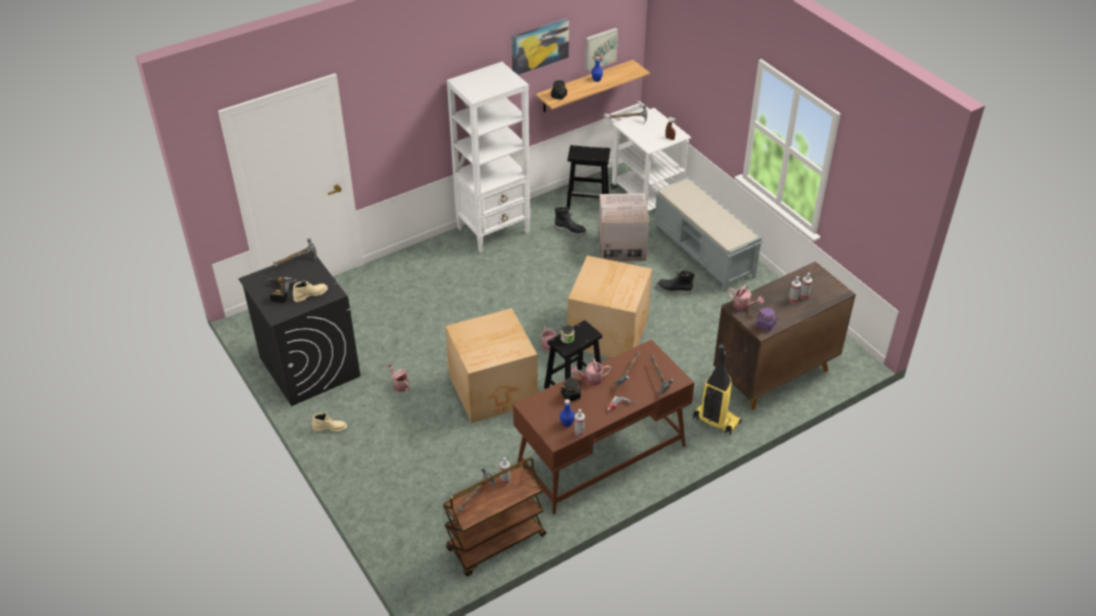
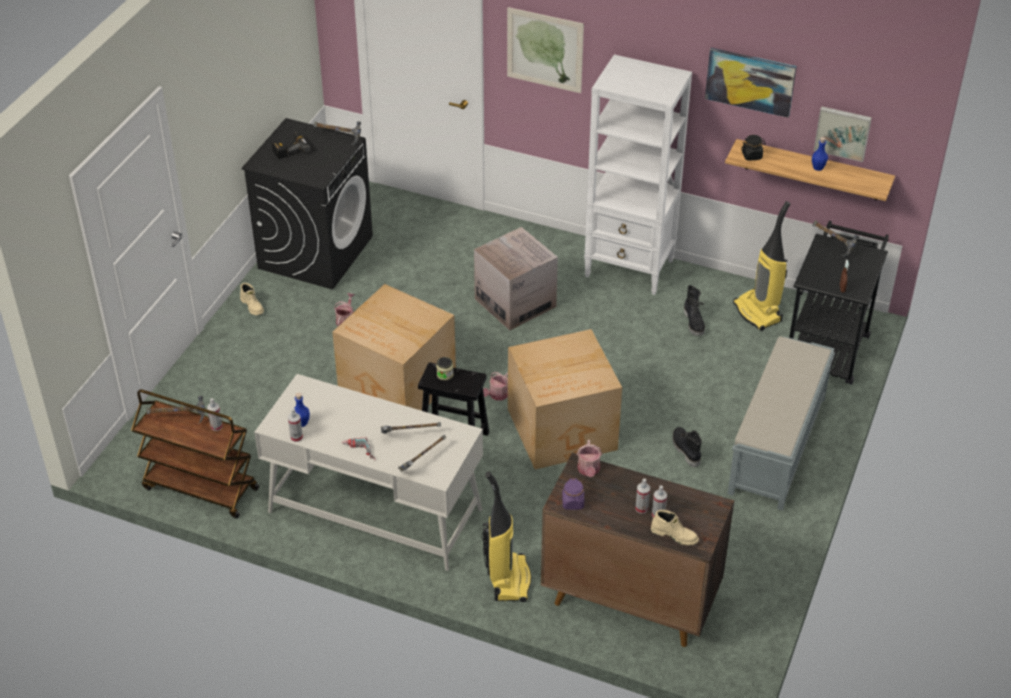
camera: 55 degrees right, 0 degrees up
(310, 294) = (303, 168): beige boot -> beige boot (675, 535)
(394, 106) = (545, 50): none -> picture
(571, 395) = (343, 408): black jar -> none
(588, 201) = (758, 313): black stool -> vacuum cleaner
(591, 379) = (379, 411): watering can -> none
(600, 456) = (375, 510): brown desk -> white desk
(621, 246) = (712, 374): cardboard box -> cardboard box (515, 302)
(642, 190) = (828, 345): white cart -> black cart

